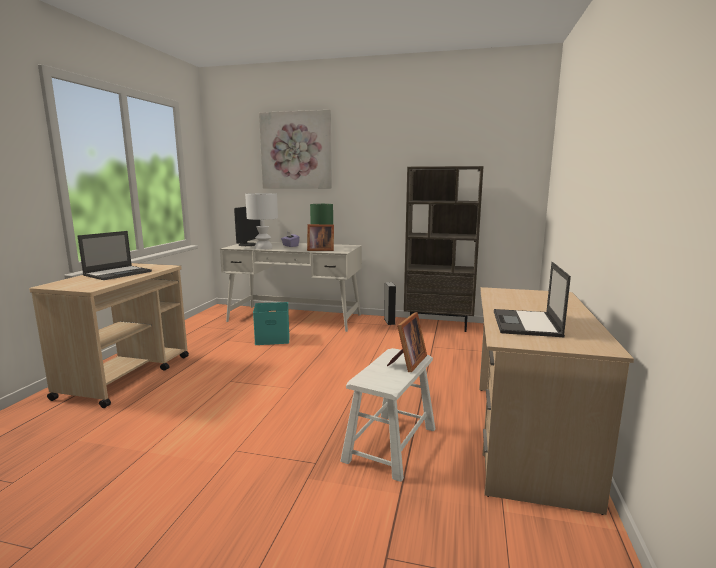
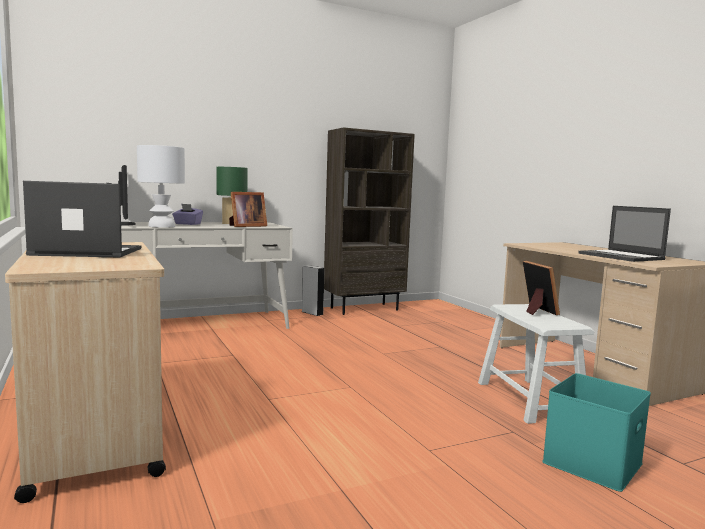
camera: 40 degrees left, 5 degrees down
(118, 273) = (86, 252): laptop -> laptop turned 90 degrees counterclockwise
(271, 338) = (216, 350): turquoise storage box -> turquoise storage box (593, 464)
(296, 150) = (180, 93): picture -> none

